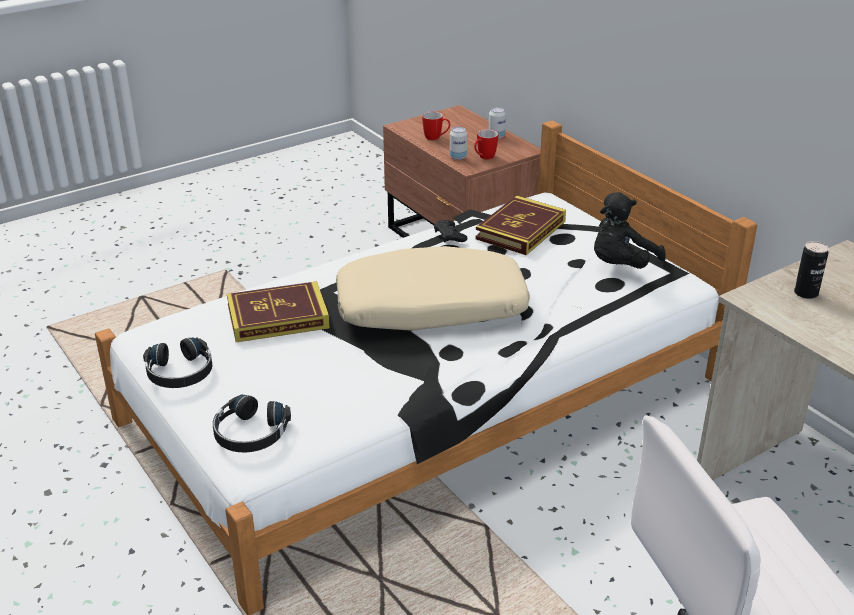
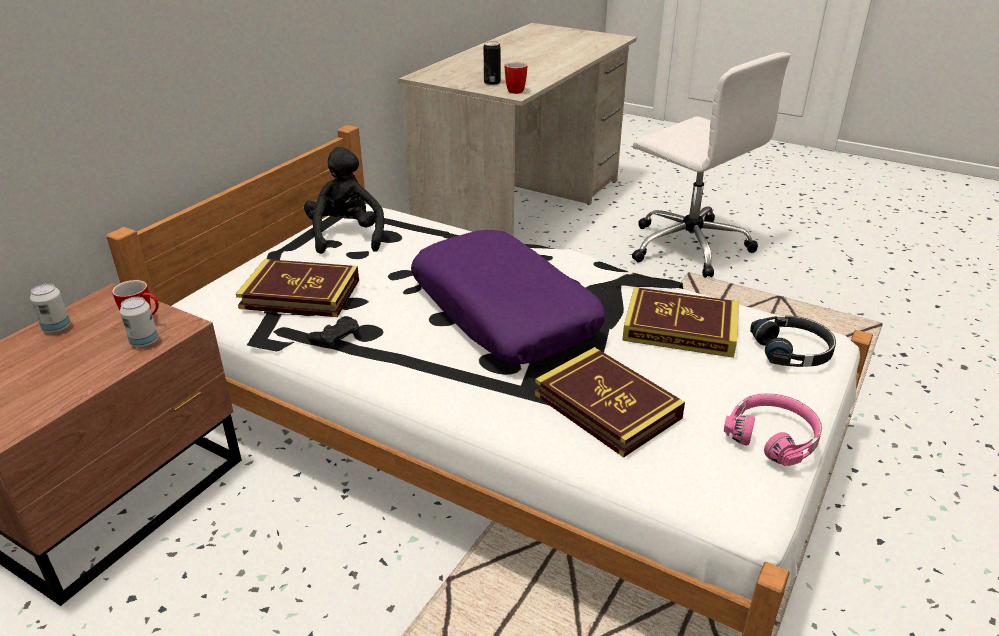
camera: 115 degrees left, 0 degrees up
(180, 373) = (773, 436): black headphones -> pink headphones
(333, 385) = (680, 328): none -> book
(430, 309) = (504, 312): beige pillow -> purple pillow
(436, 138) = (65, 379): mug -> mug (515, 90)
(620, 265) = (347, 236): black plush toy -> black plush toy turned 120 degrees counterclockwise

